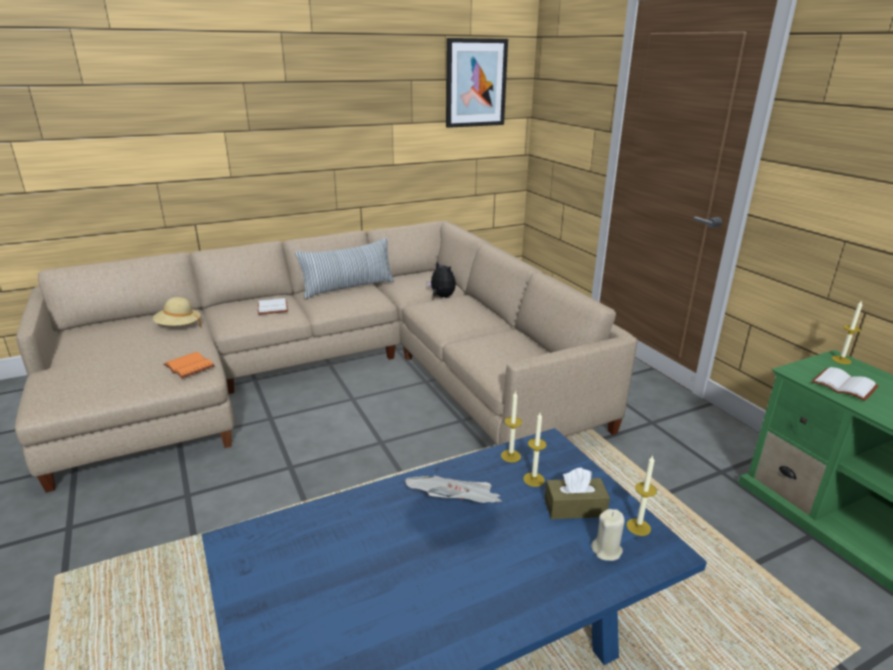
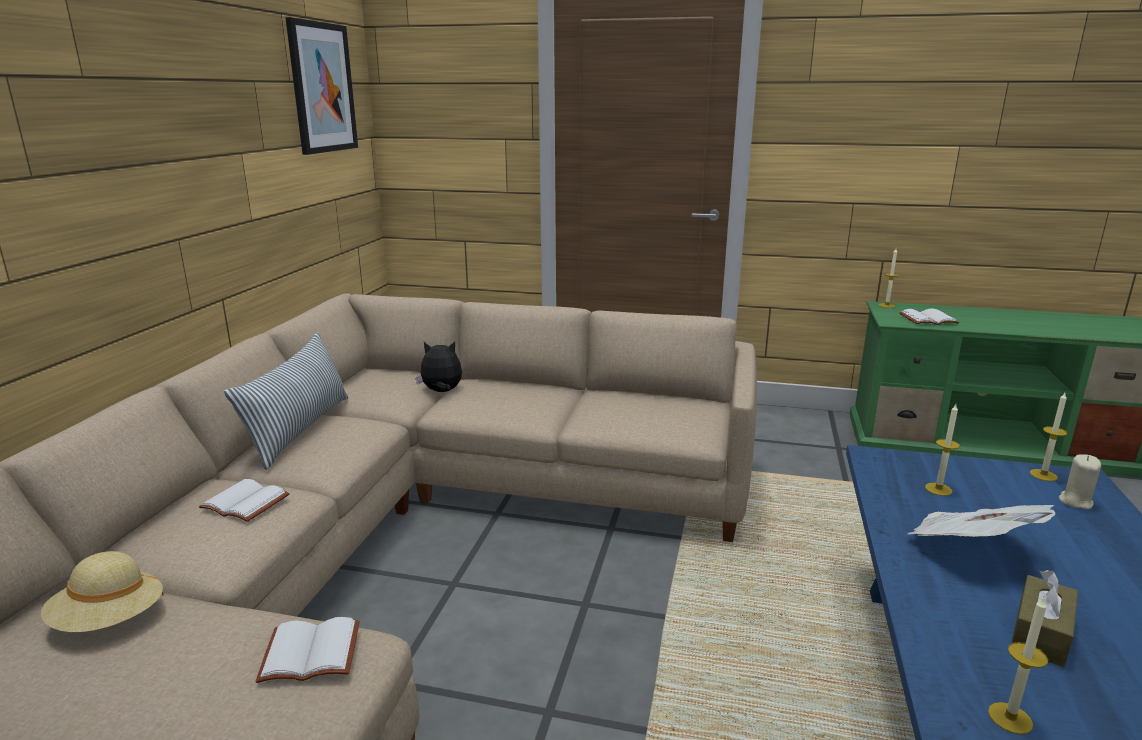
camera: 50 degrees left, 5 degrees down
(188, 366) = (308, 655): orange book -> white book
(511, 456) = (885, 483): candle -> candle (1010, 718)
(575, 507) = (999, 489): brown tissue box -> brown tissue box (1040, 633)

